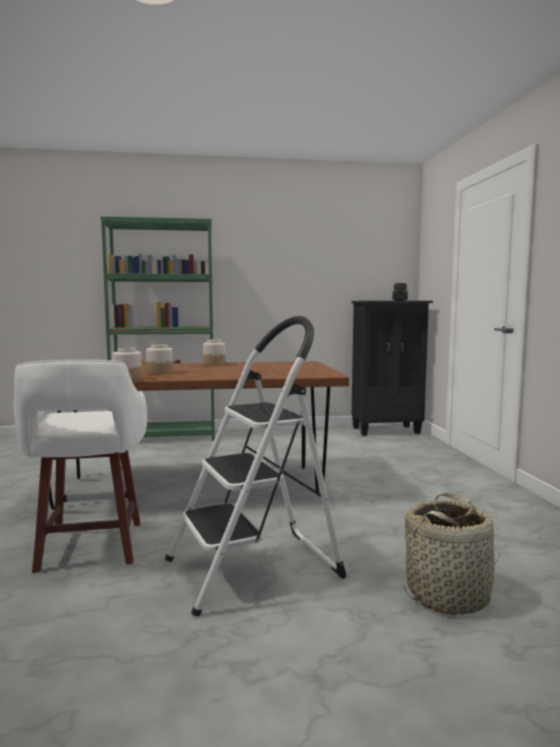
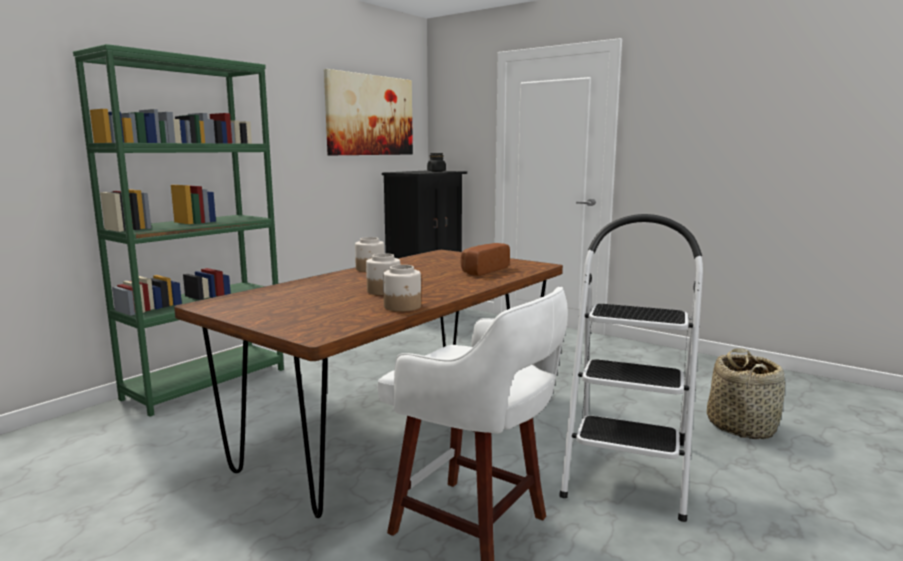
camera: 45 degrees left, 5 degrees up
(270, 372) = (482, 270): none -> bread
(345, 253) = (370, 115): none -> picture

